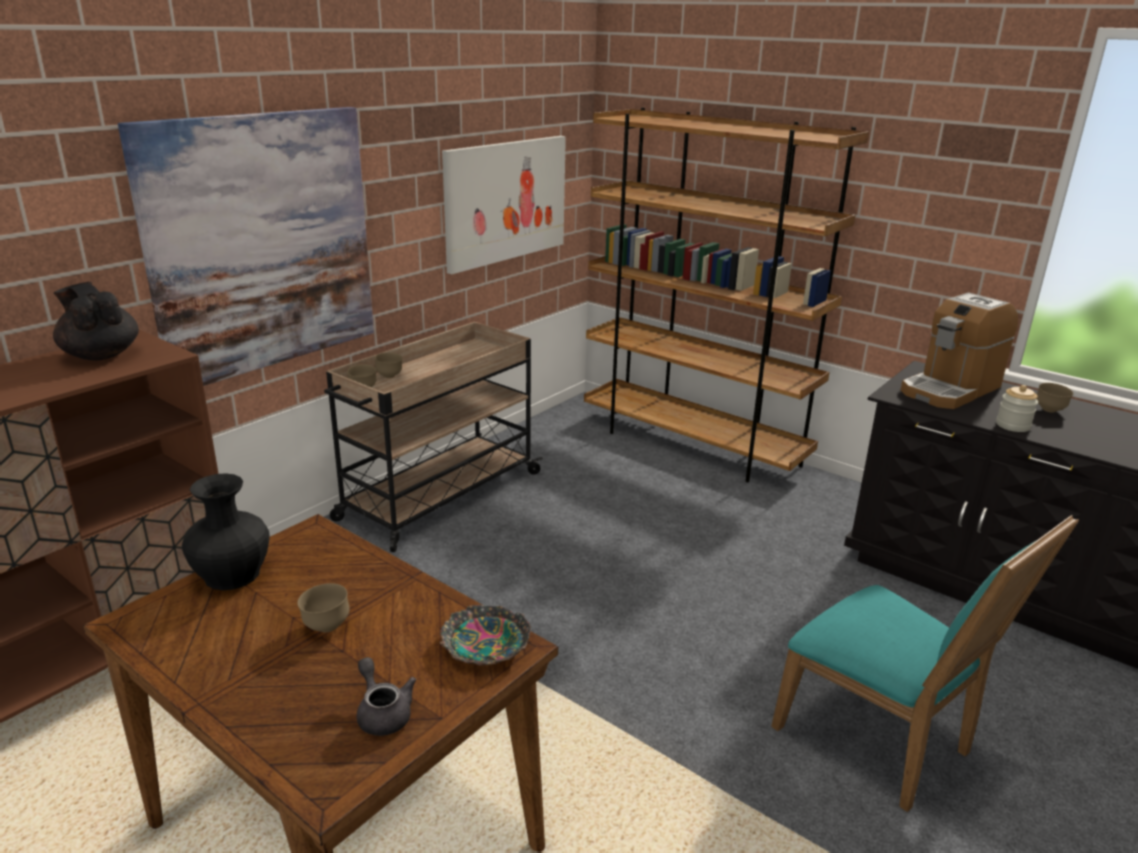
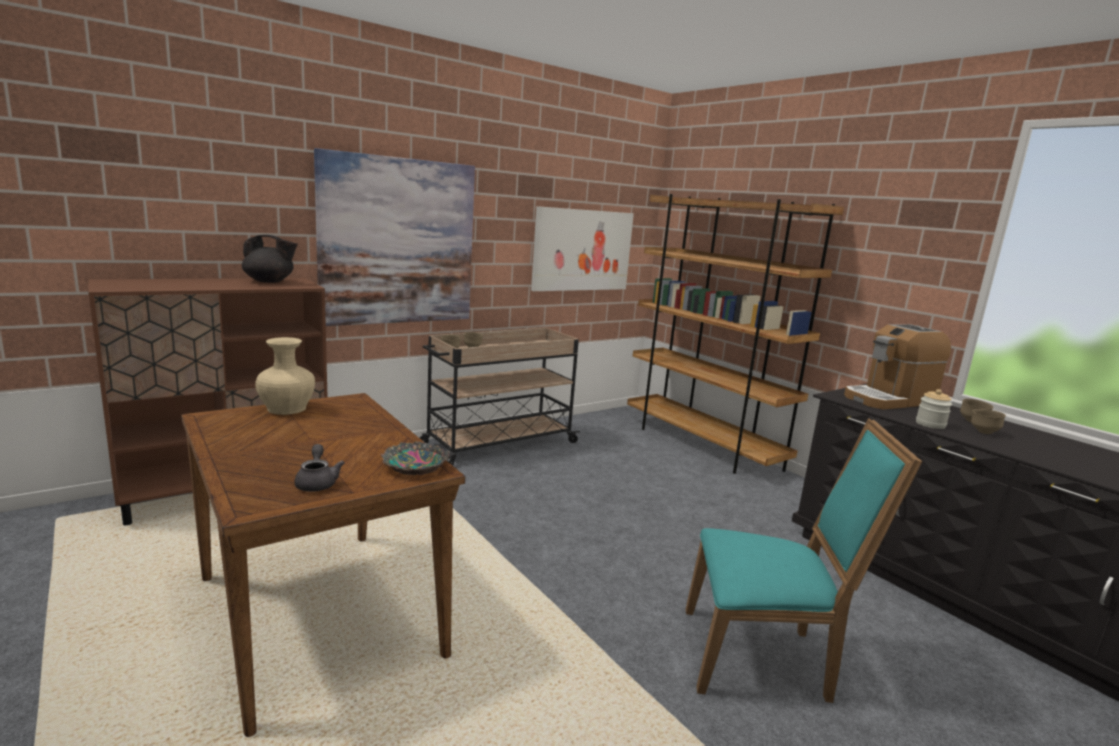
camera: 15 degrees right, 10 degrees down
(101, 355) = (270, 282): black teapot -> black teapot turned 120 degrees clockwise
(233, 574) = (287, 408): black vase -> beige vase
(326, 627) = (320, 439): brown bowl -> brown bowl (983, 432)
(882, 742) = (763, 657): turquoise chair -> turquoise chair turned 60 degrees counterclockwise

